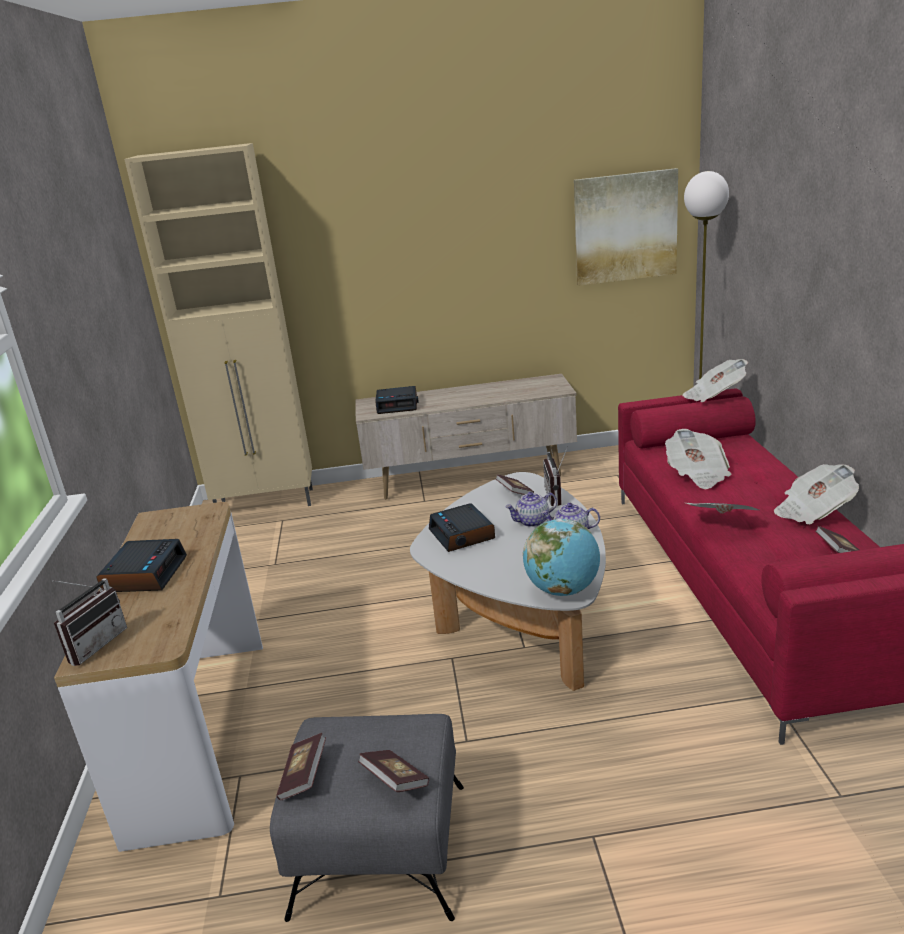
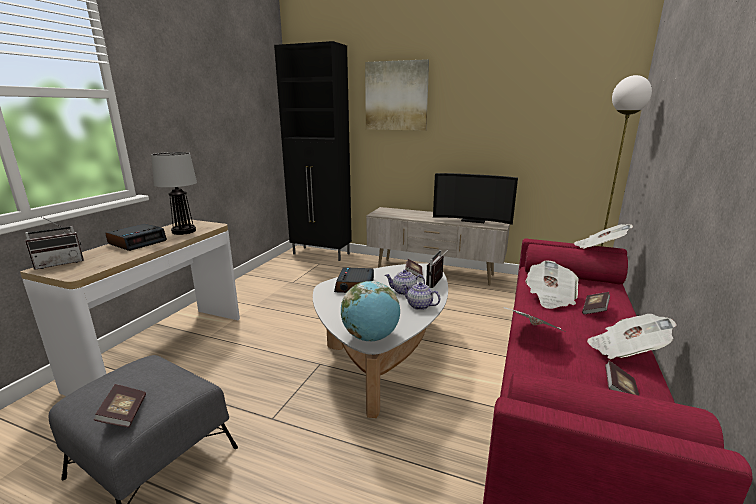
camera: 25 degrees right, 5 degrees down
(180, 534) = (183, 231): none -> table lamp
(267, 503) = (321, 254): beige cabinet -> black cabinet
(304, 776) = (95, 386): book -> book (594, 310)
(398, 405) = (396, 213): alarm clock -> none
(517, 389) = (472, 220): none -> television
(625, 227) = (576, 124): picture -> picture (396, 96)

